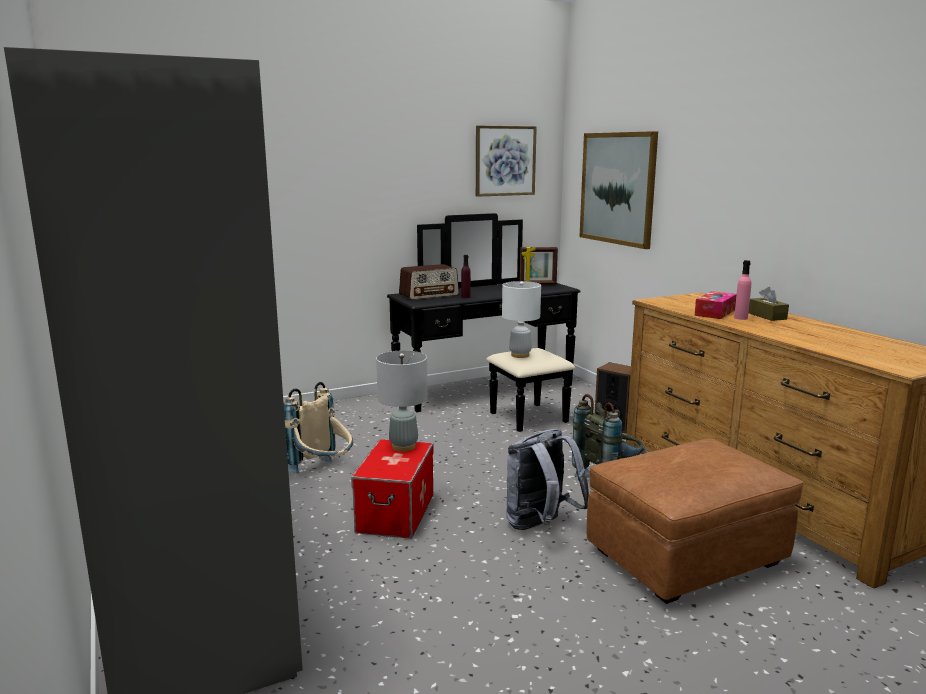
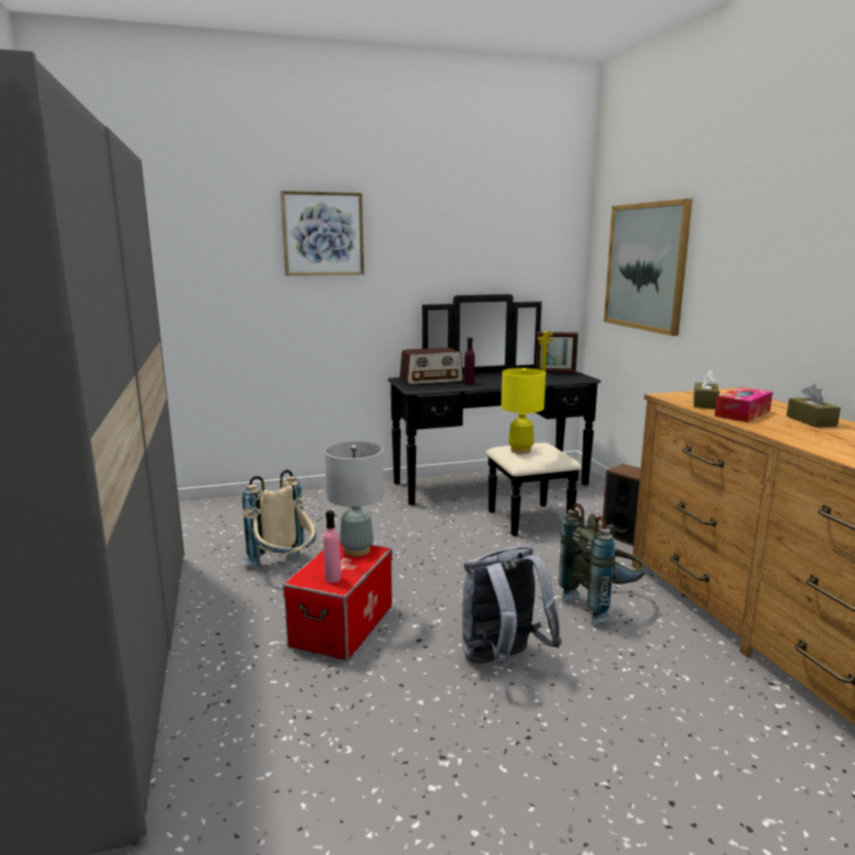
camera: 10 degrees right, 0 degrees up
(505, 161) = (523, 237): picture -> picture (323, 234)
(520, 355) = (521, 450): white table lamp -> yellow table lamp
(683, 306) = (704, 403): none -> brown tissue box
(686, 557) = (676, 726): brown ottoman -> none
(740, 318) = (774, 422): pink bottle -> pink bottle (332, 578)

